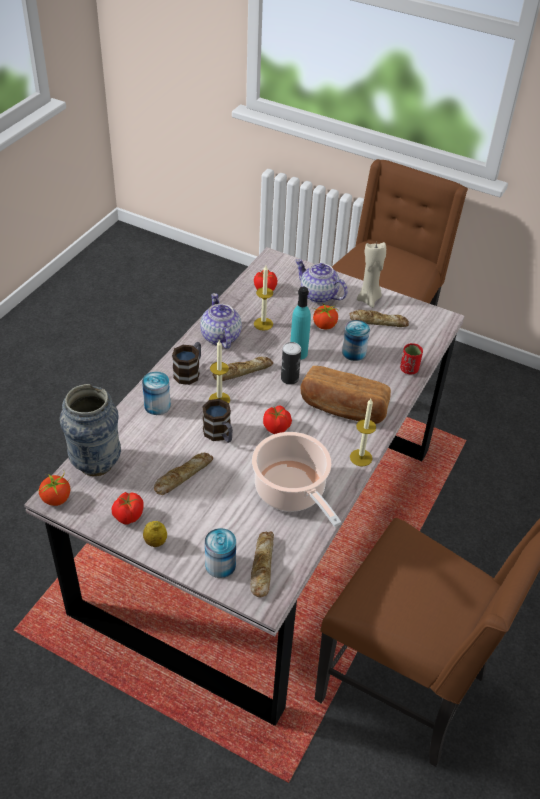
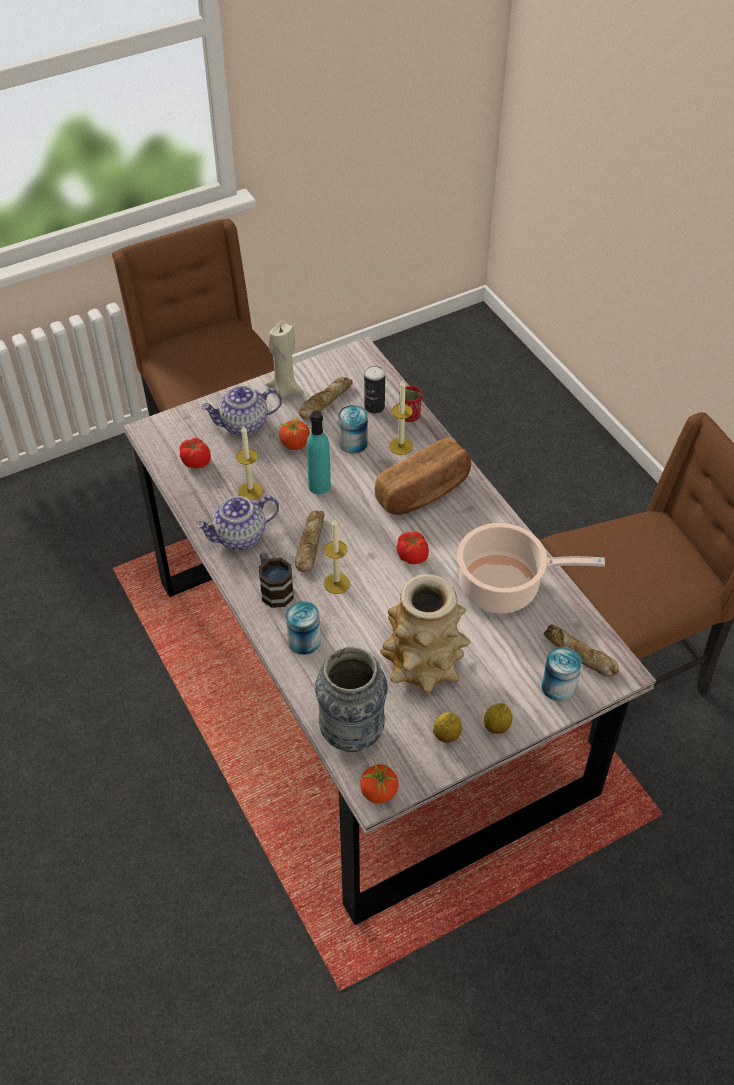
camera: 55 degrees left, 5 degrees up
(128, 516) = (446, 736): tomato -> lemon
(182, 476) = (423, 664): bread -> vase
(220, 336) = (239, 537): teapot -> teapot turned 45 degrees counterclockwise
(220, 434) = (387, 607): mug -> none
(289, 378) = (350, 511): can -> can (374, 407)
(361, 457) = (497, 513): candle -> candle (401, 446)

